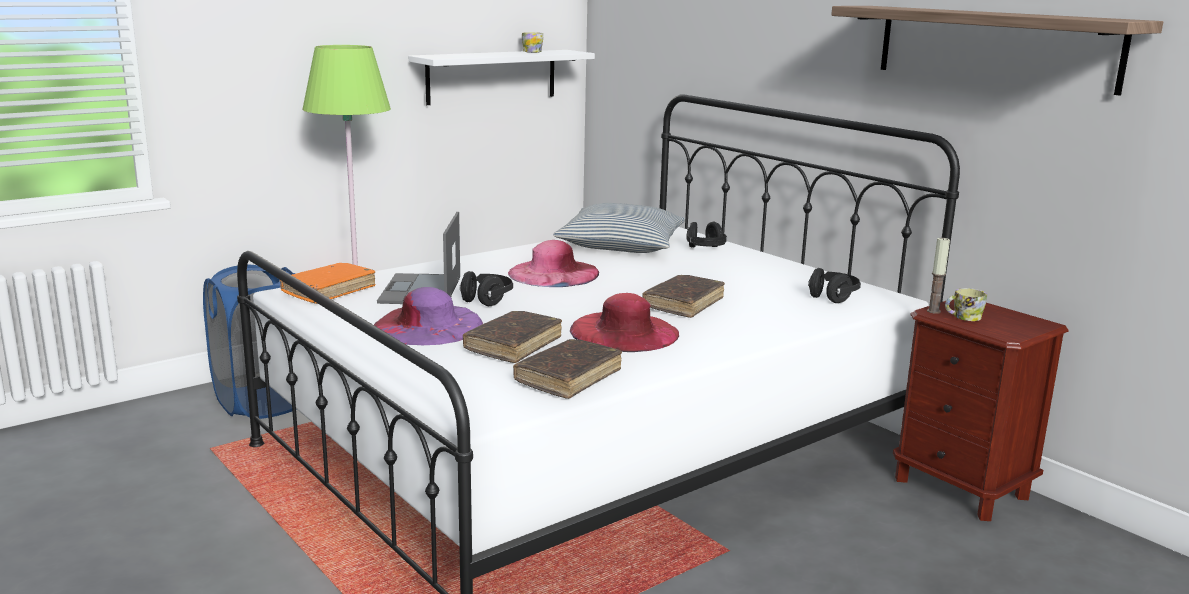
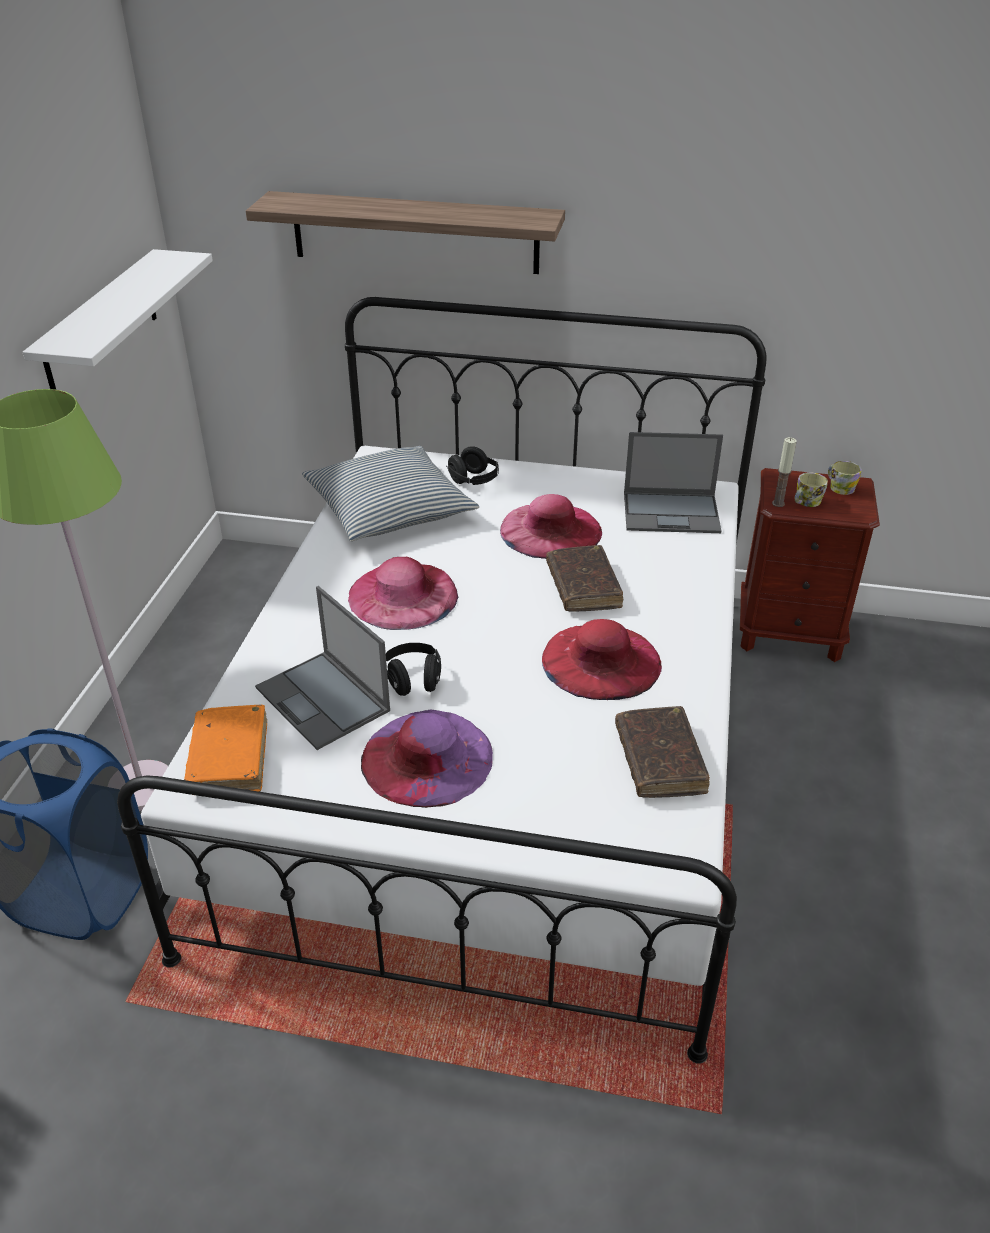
camera: 40 degrees left, 20 degrees up
(513, 345) = (547, 740): brown book -> none
(533, 51) = (139, 275): mug -> mug (839, 487)
(714, 279) = (550, 530): none -> pink hat
(832, 297) = (672, 512): black headphones -> laptop
(994, 47) = (796, 231): shelf -> shelf (415, 232)

